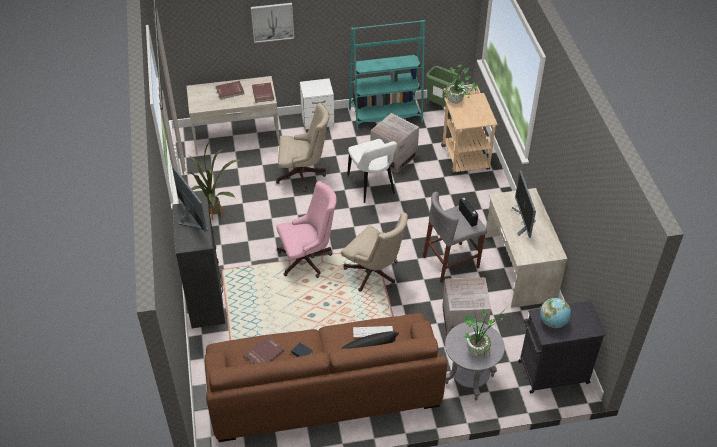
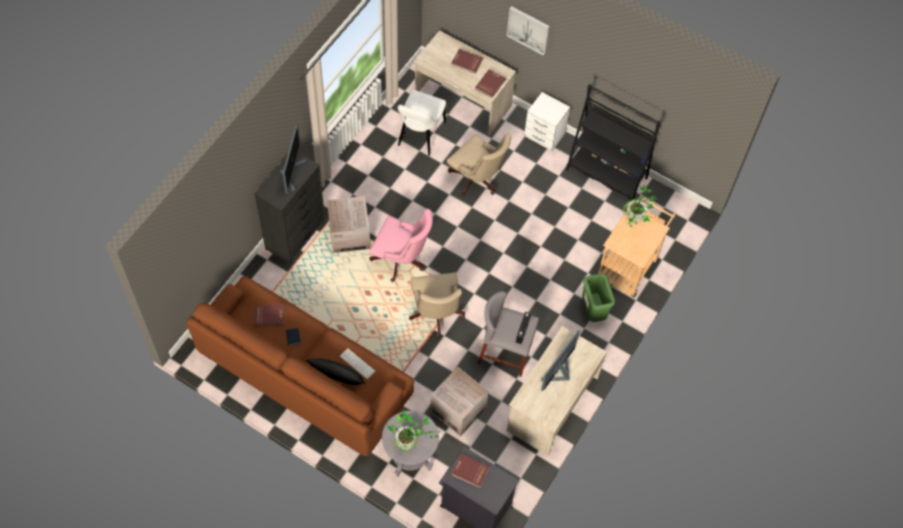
camera: 40 degrees right, 15 degrees up
(215, 217) = (372, 166): potted plant -> none
(372, 186) = (519, 234): white chair -> white chair (420, 136)
(385, 115) = (606, 174): turquoise bookcase -> black bookcase
(393, 156) = (568, 220): cardboard box -> cardboard box (349, 235)
(441, 106) = (665, 202): green trash can -> green trash can (593, 312)
(553, 322) = (470, 471): globe -> red book

